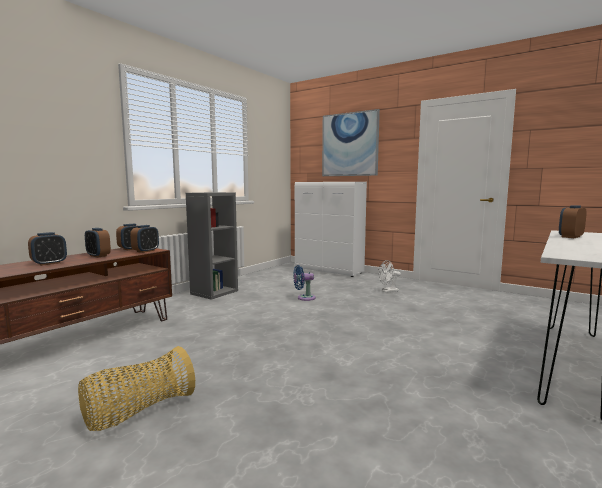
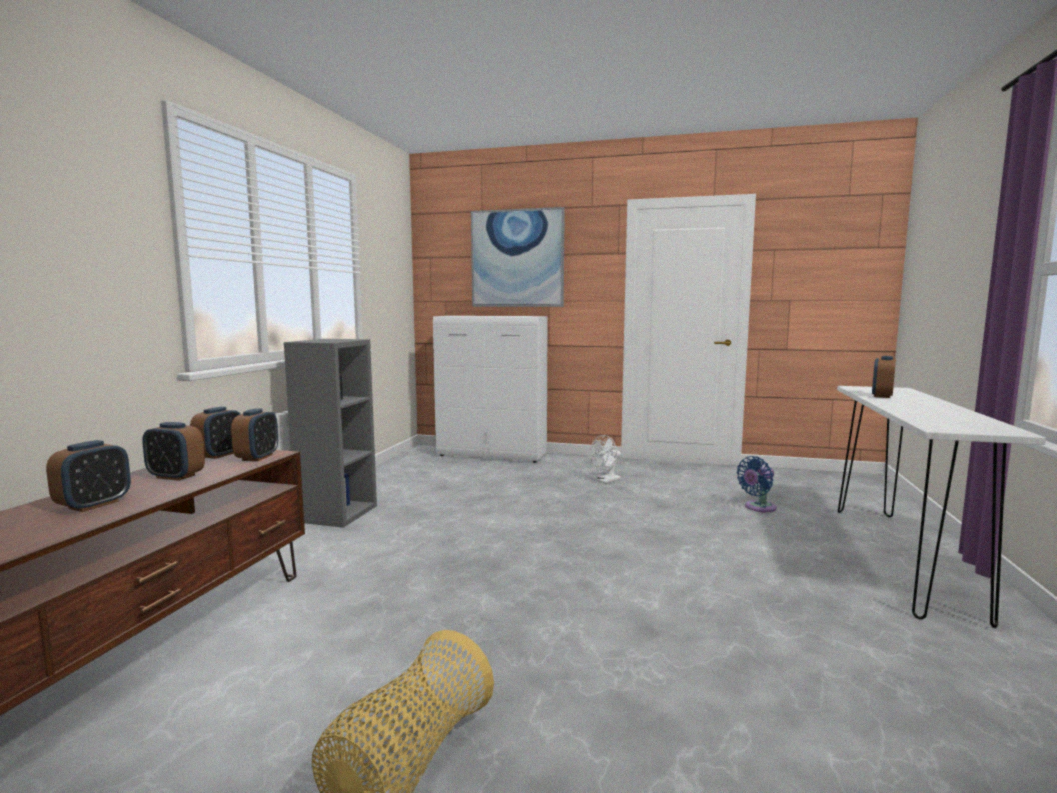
camera: 20 degrees left, 0 degrees up
(304, 298) = (496, 506): blue fan -> blue fan (758, 508)

